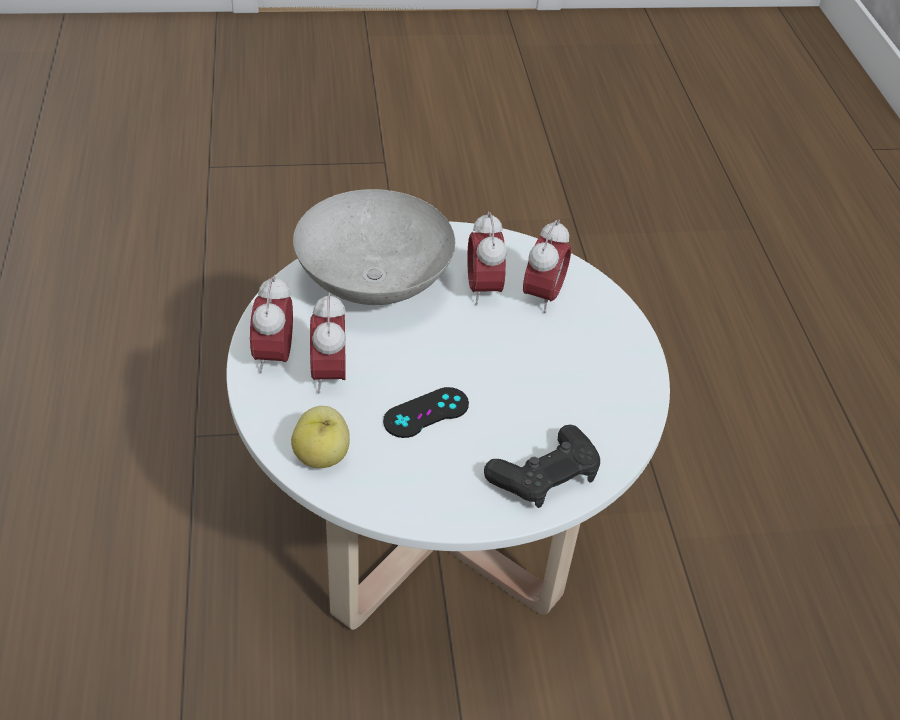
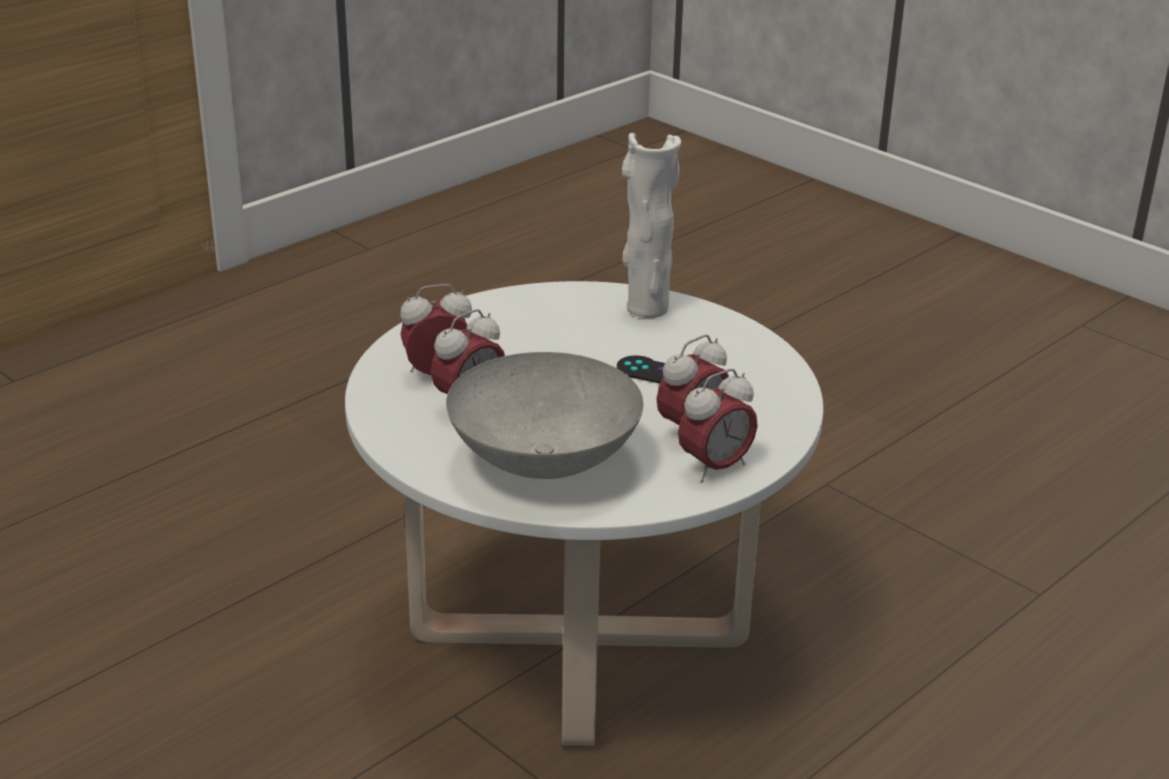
camera: 125 degrees left, 15 degrees down
(322, 456) = (774, 396): apple -> none
(544, 476) = (646, 308): black game controller -> white vase

